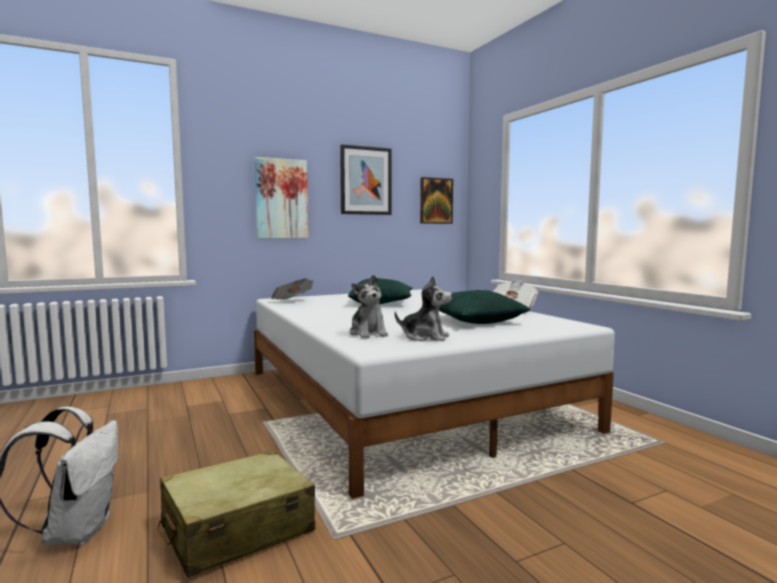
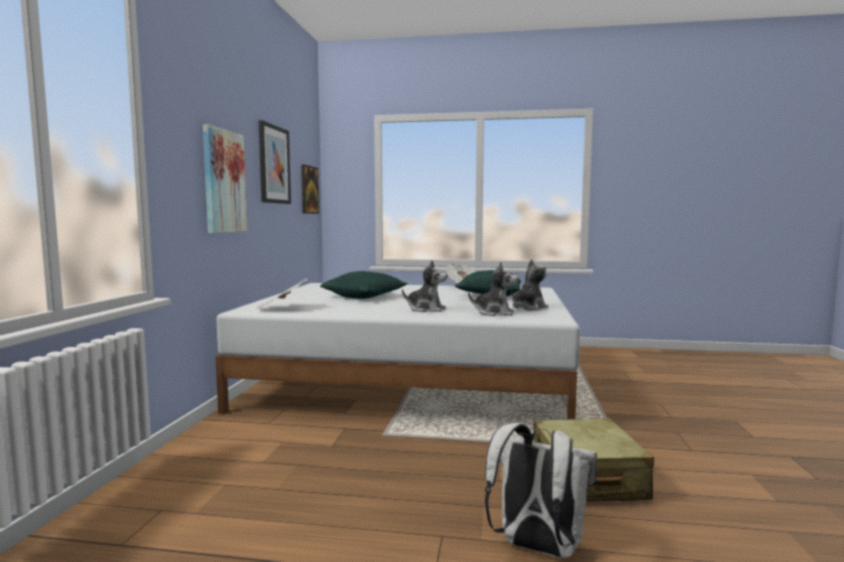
camera: 55 degrees left, 0 degrees up
(349, 319) = (426, 309): none -> plush toy

